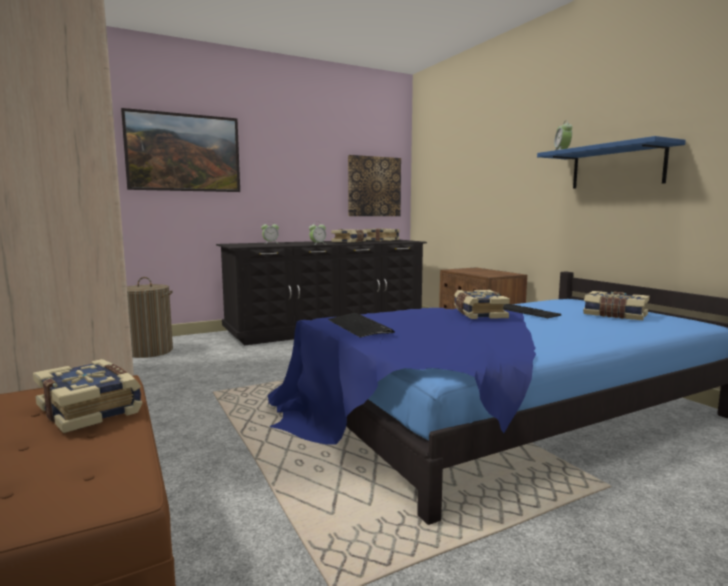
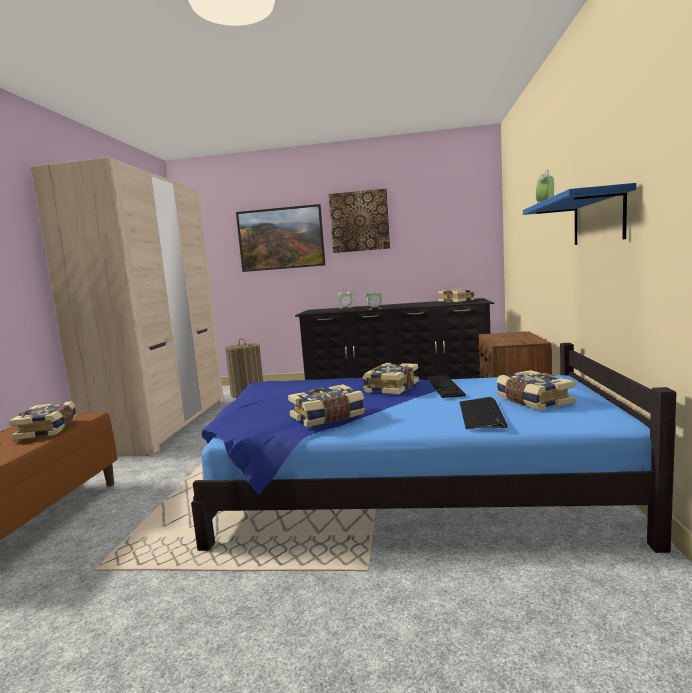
camera: 35 degrees right, 0 degrees up
(350, 242) = (415, 305): book -> book (328, 417)
(359, 326) = (262, 391): keyboard -> keyboard (482, 414)
(374, 186) = (457, 246): picture -> picture (359, 221)

